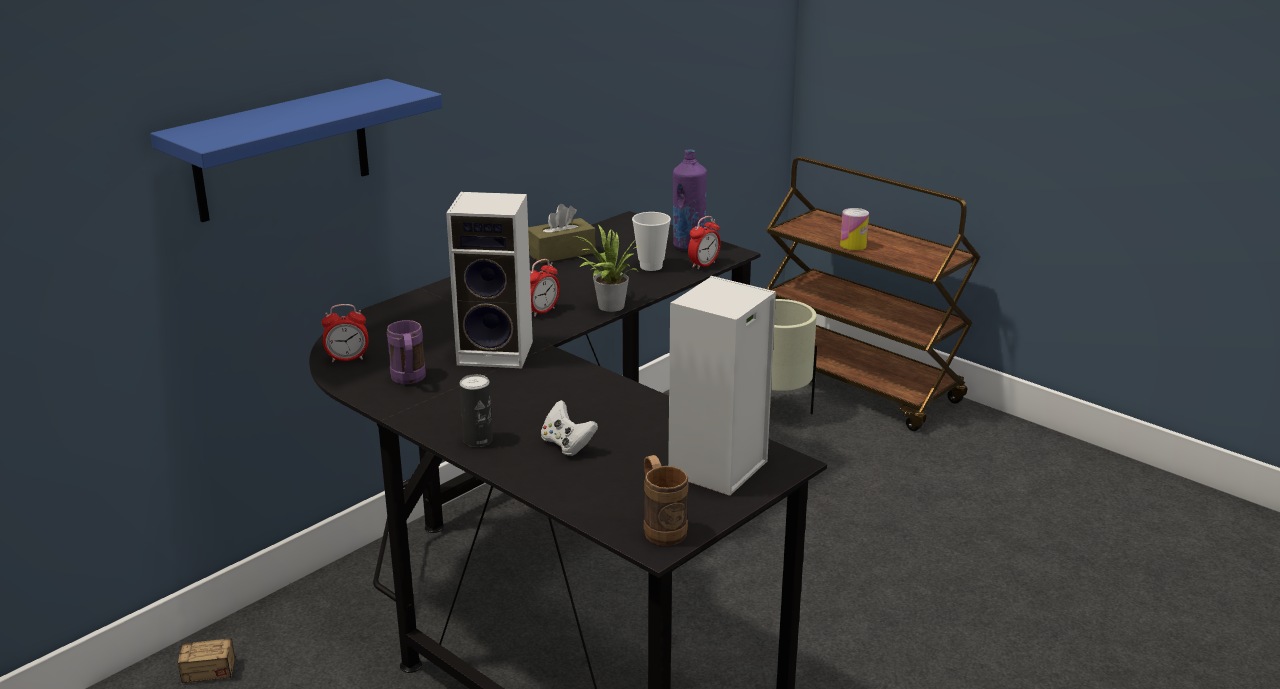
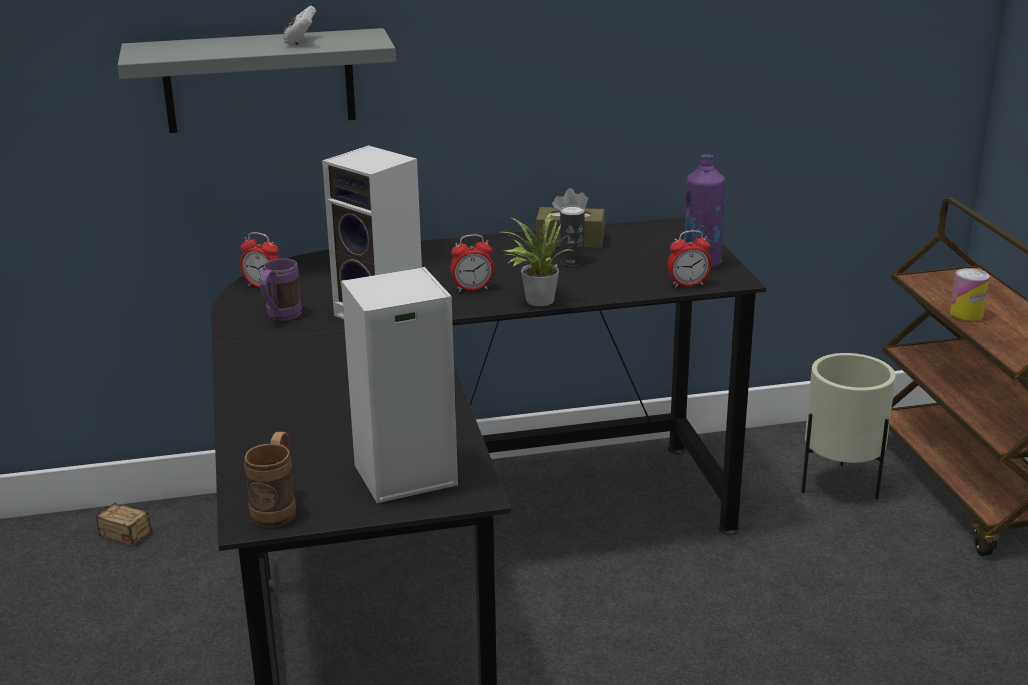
camera: 35 degrees right, 0 degrees up
(282, 150) = (259, 81): blue shelf -> grey shelf
(478, 440) = (255, 383): can -> can (571, 261)
(567, 445) = (315, 410): white game controller -> white game controller (300, 41)
(651, 266) = (634, 273): cup -> none

